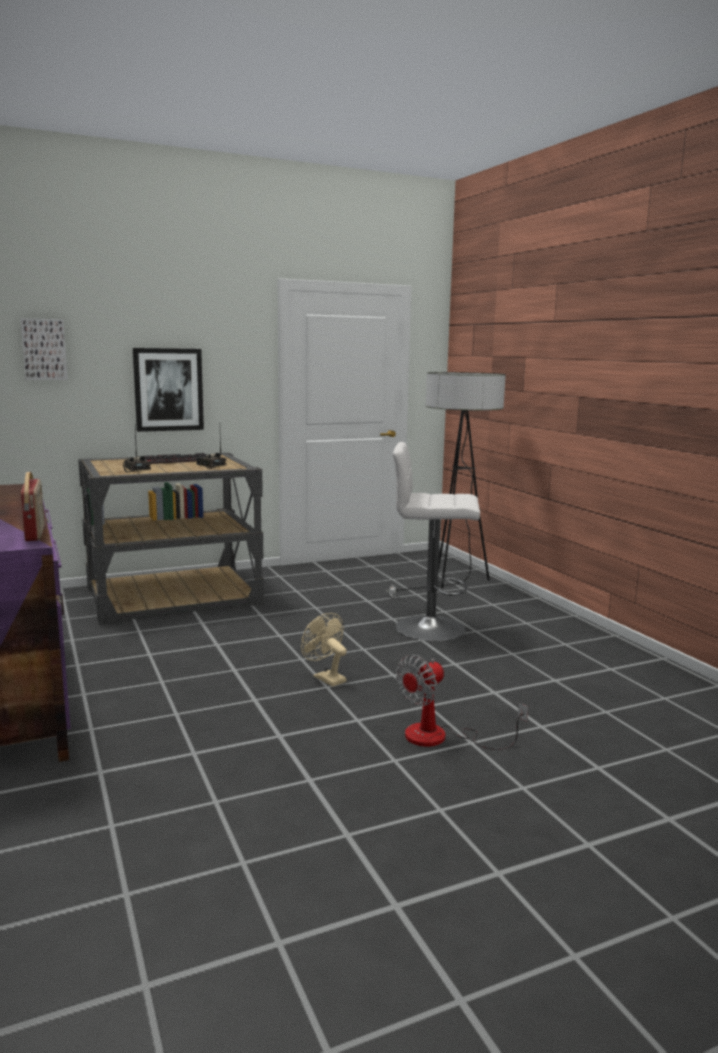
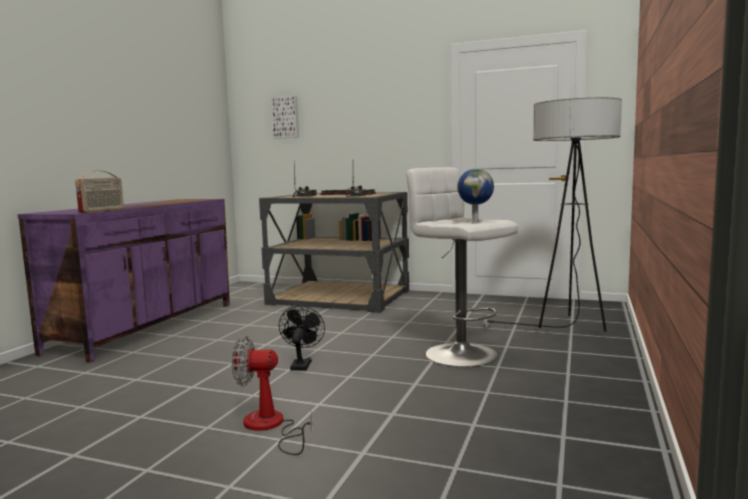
camera: 45 degrees right, 5 degrees down
(168, 389) = (363, 142): picture -> none
(325, 678) = (301, 364): beige fan -> black fan
(449, 498) = (475, 221): none -> globe

